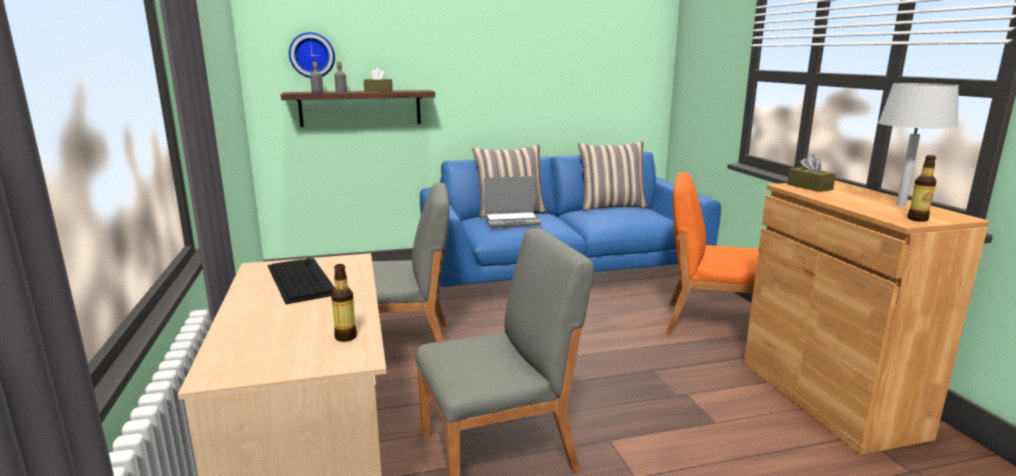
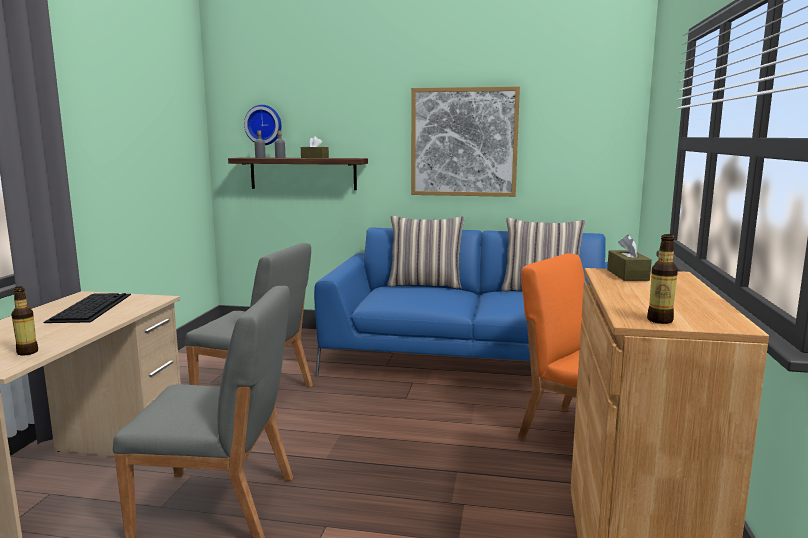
camera: 25 degrees right, 5 degrees down
(512, 221) = (409, 292): laptop -> none
(525, 72) = (464, 142): none -> picture
(900, 205) = (689, 304): grey table lamp -> none

